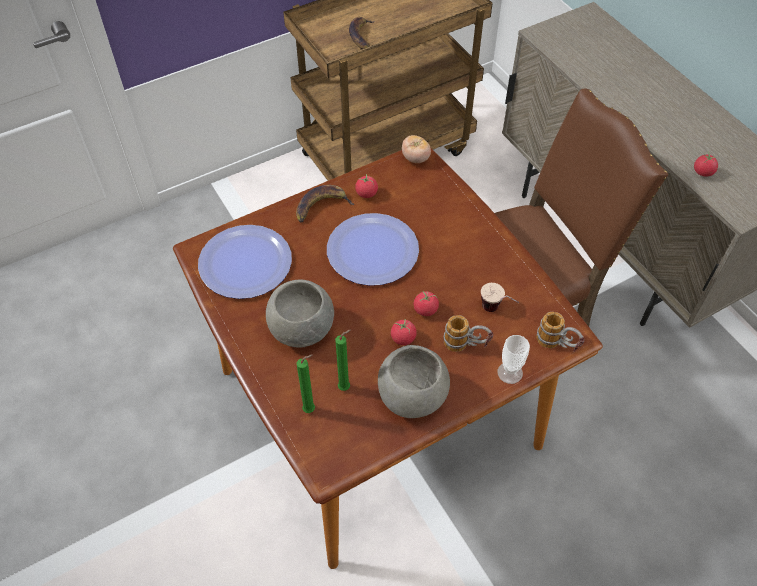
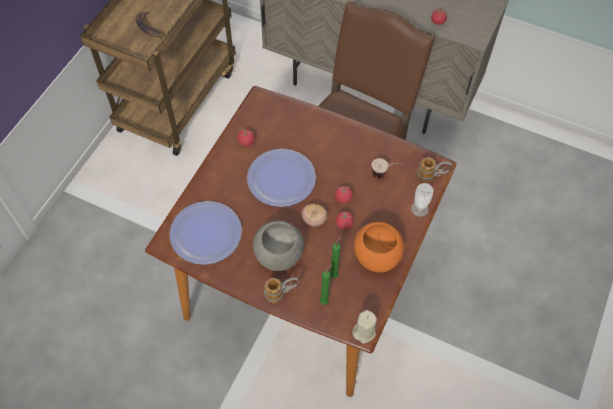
camera: 35 degrees left, 5 degrees up
(321, 206) = (224, 166): banana -> none
(326, 472) = (364, 331): none -> beige candle
(411, 396) = (376, 256): grey bowl -> orange bowl
(415, 158) = (259, 100): tomato -> tomato (314, 220)
(466, 345) = (383, 207): mug -> mug (282, 293)

